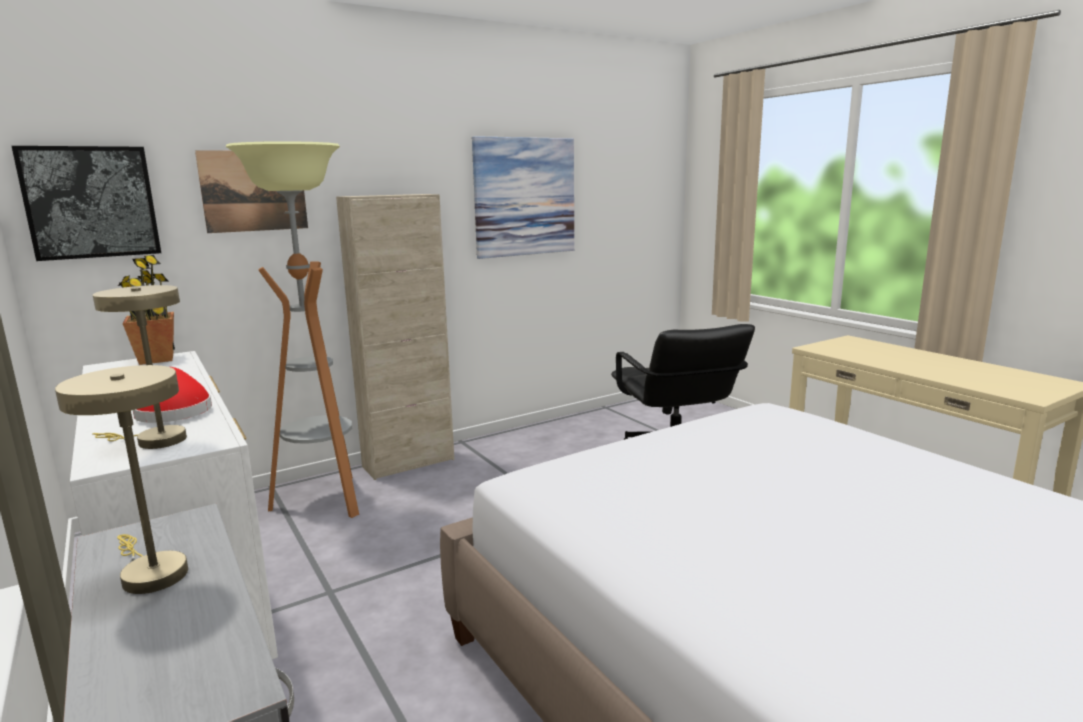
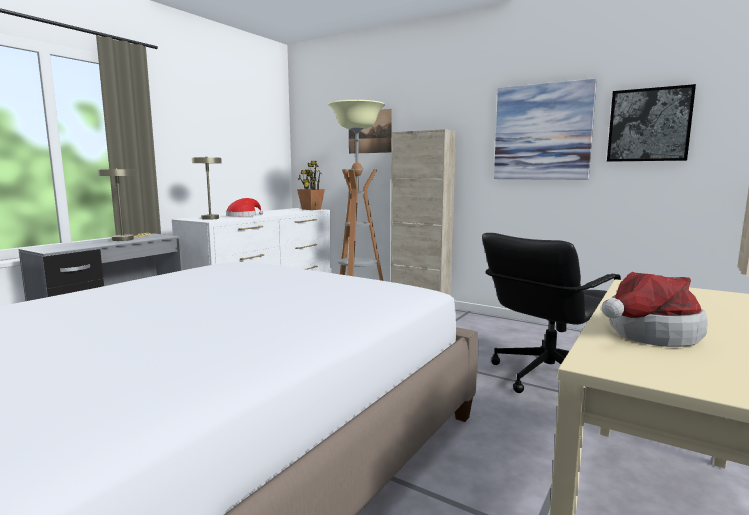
camera: 65 degrees right, 5 degrees down
(91, 202) = (313, 138): picture -> picture (649, 125)
(960, 375) = (647, 333): none -> hat

